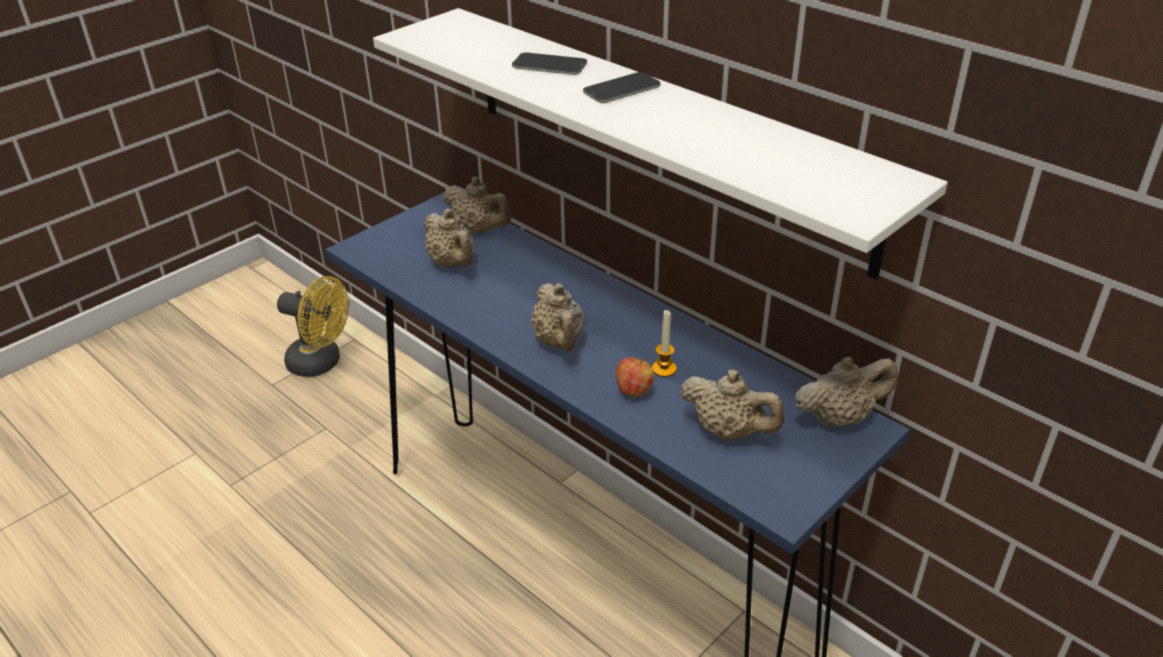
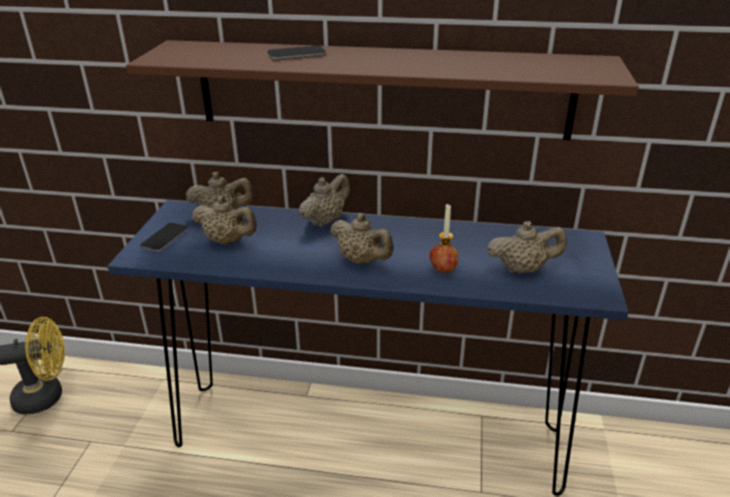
camera: 35 degrees left, 5 degrees down
(621, 89) = (368, 55): phone -> phone (165, 238)
(659, 133) = (381, 89): white shelf -> brown shelf
(840, 417) = (567, 239): beige teapot -> beige teapot (325, 221)

